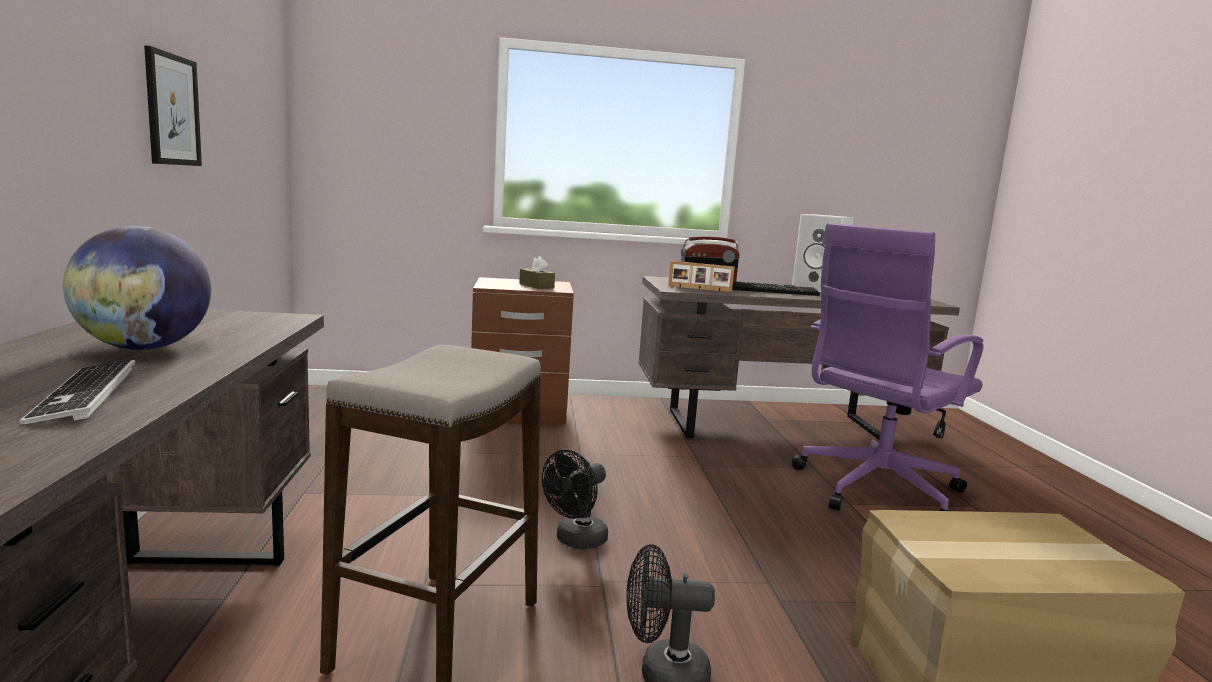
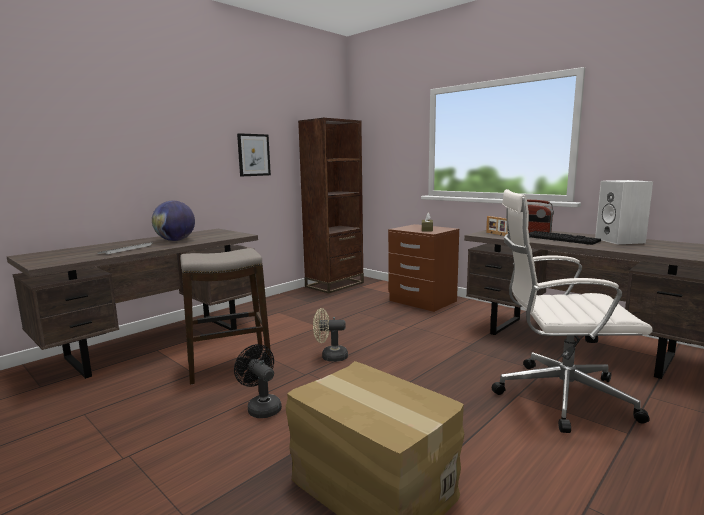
camera: 50 degrees right, 0 degrees up
(309, 412) = (334, 285): none -> brown bookcase
(576, 541) = (330, 357): black fan -> beige fan
(874, 490) = (558, 396): purple office chair -> white office chair

